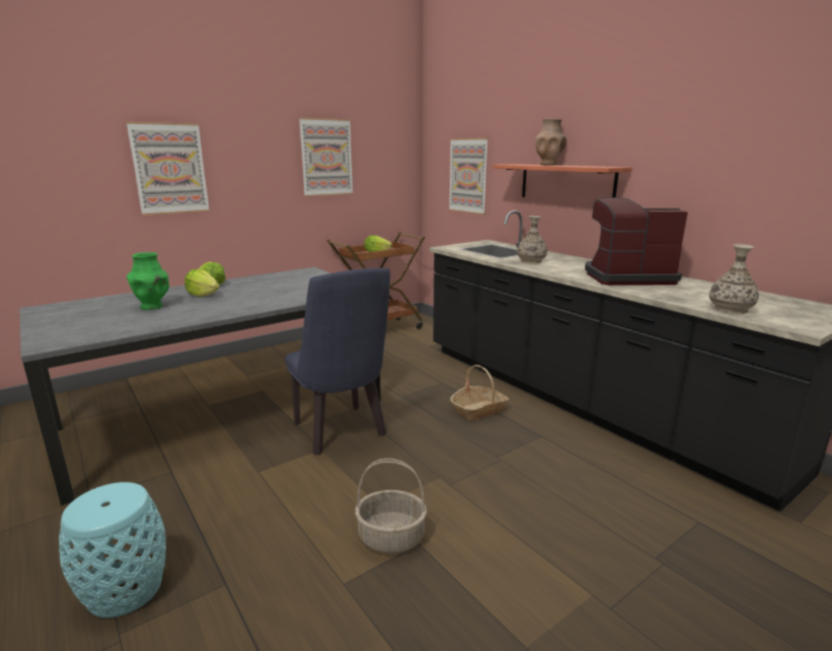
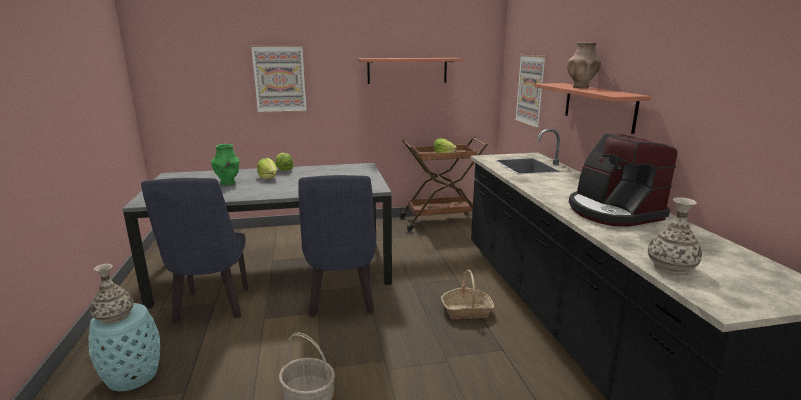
camera: 25 degrees right, 0 degrees up
(172, 478) = (212, 308): none -> blue chair
(326, 157) = (407, 70): picture -> shelf
(531, 261) = (542, 181): vase -> vase (115, 317)
(626, 277) = (612, 212): coffee machine -> coffee machine turned 135 degrees counterclockwise

